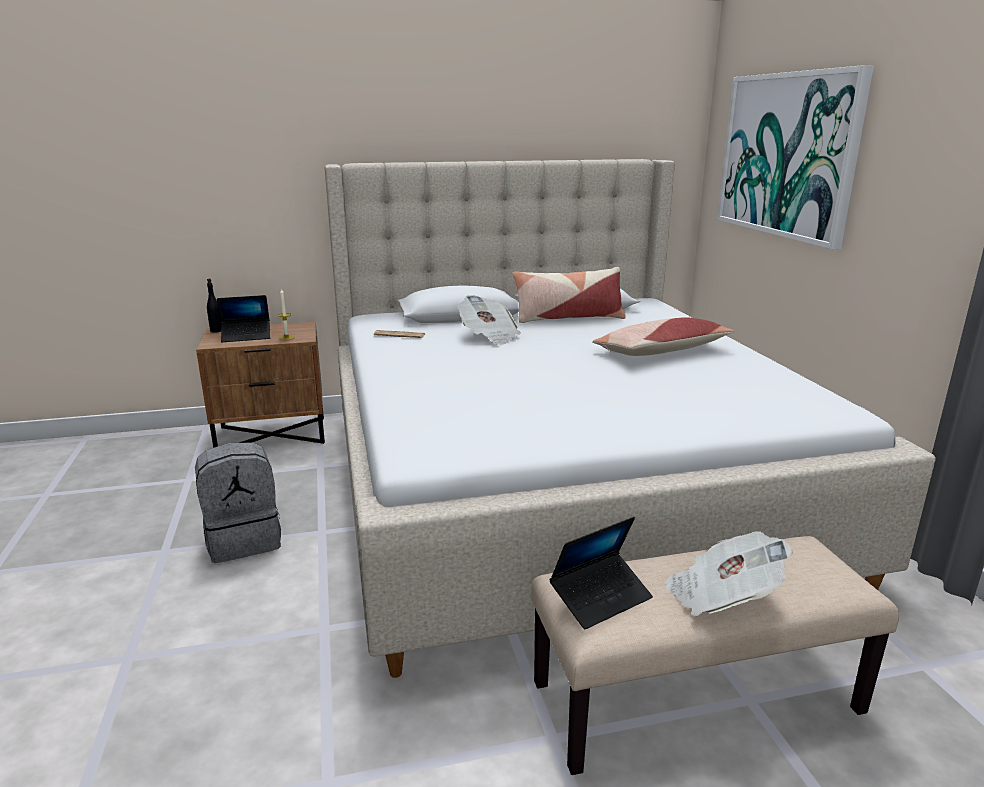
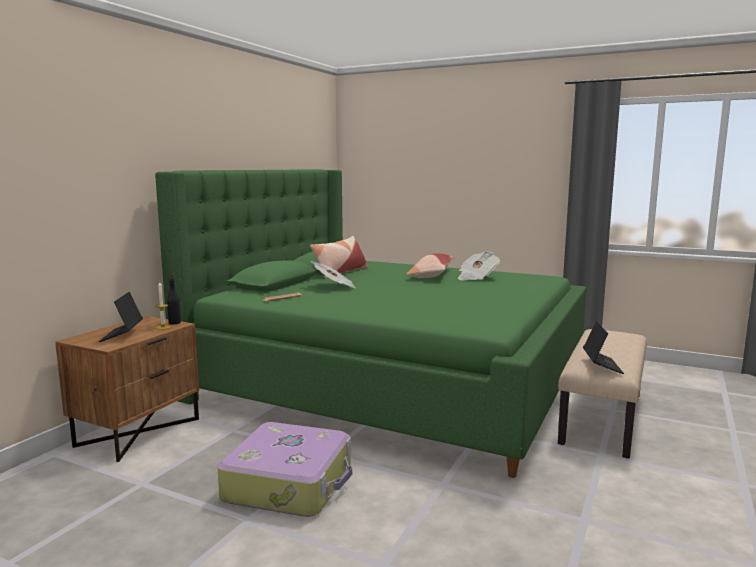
camera: 50 degrees left, 10 degrees down
(216, 330) = (75, 339): black bottle -> black bottle (174, 323)
(244, 540) = (290, 483): grey backpack -> suitcase
(246, 336) = (122, 335): laptop -> laptop turned 150 degrees clockwise
(557, 485) = (392, 380): beige bed -> green bed
(721, 597) = (621, 350): newspaper -> newspaper (476, 278)
(786, 155) = (416, 163): picture -> none

